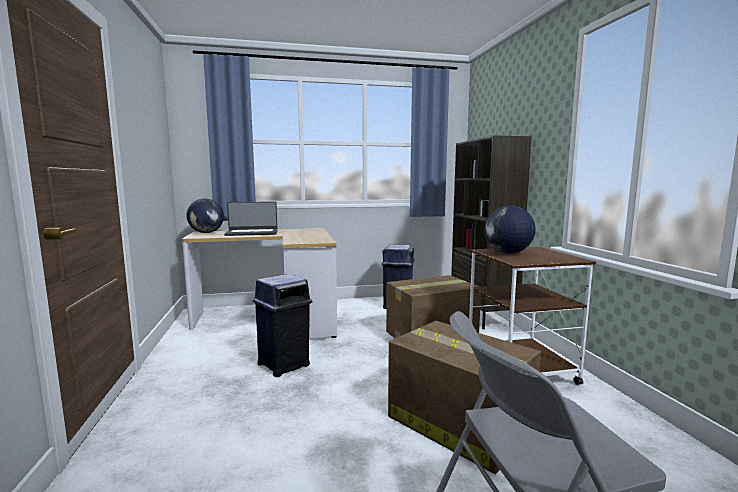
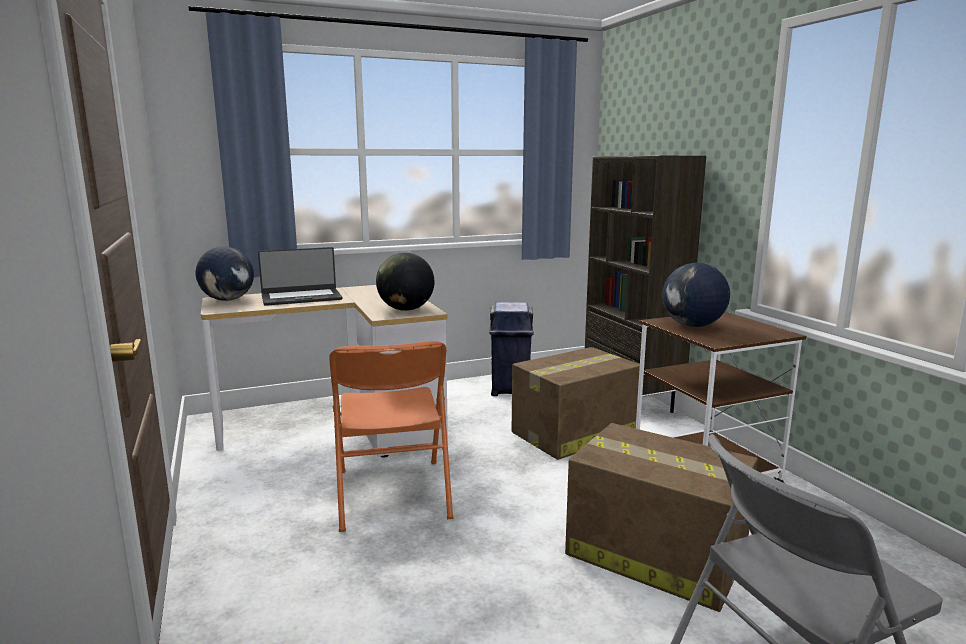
camera: 10 degrees left, 5 degrees up
(284, 364) = (392, 494): blue trash can -> orange chair
(311, 240) = (406, 309): none -> globe

